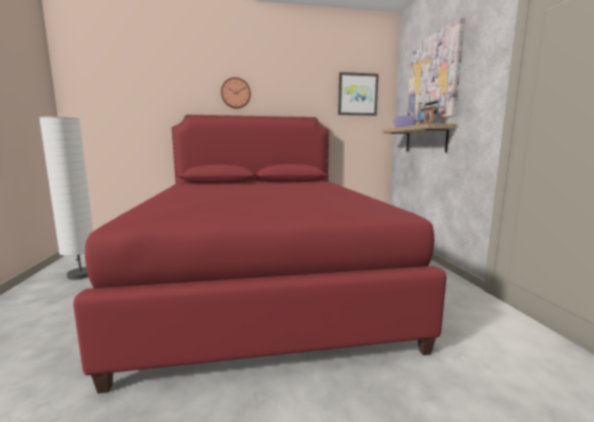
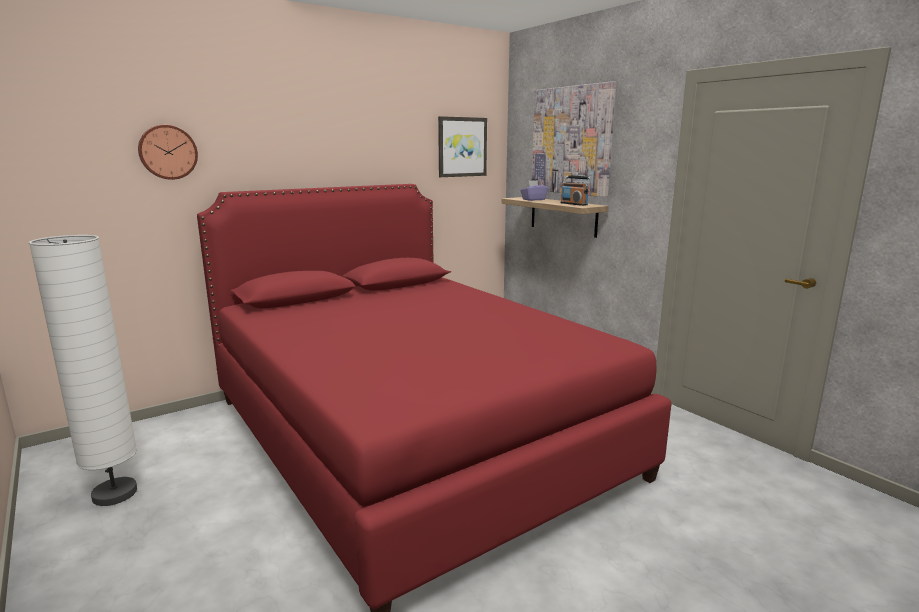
camera: 25 degrees left, 5 degrees up
(236, 93) = (295, 152): wall clock -> wall clock (168, 152)

